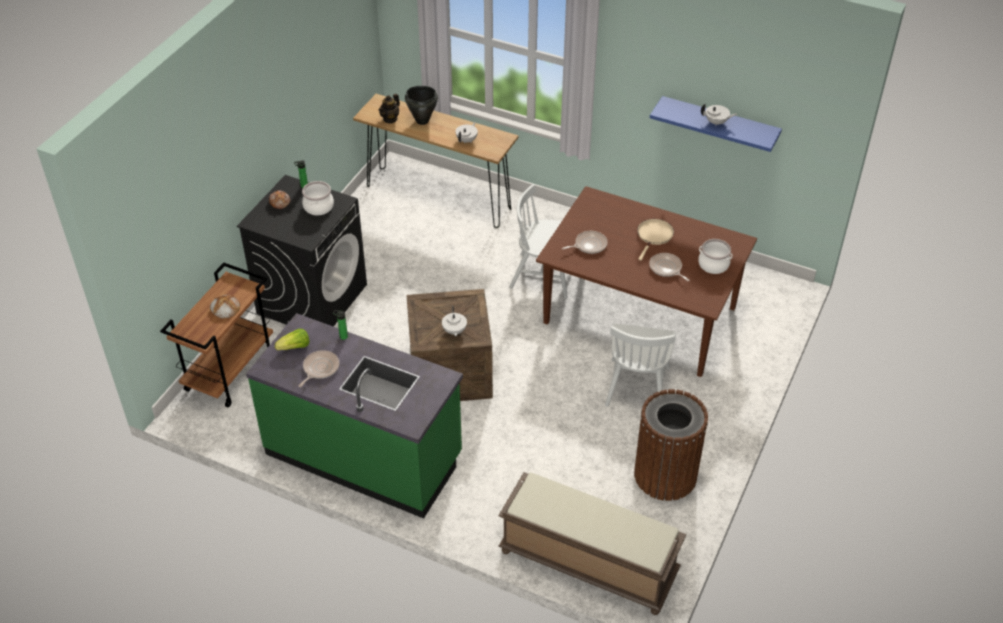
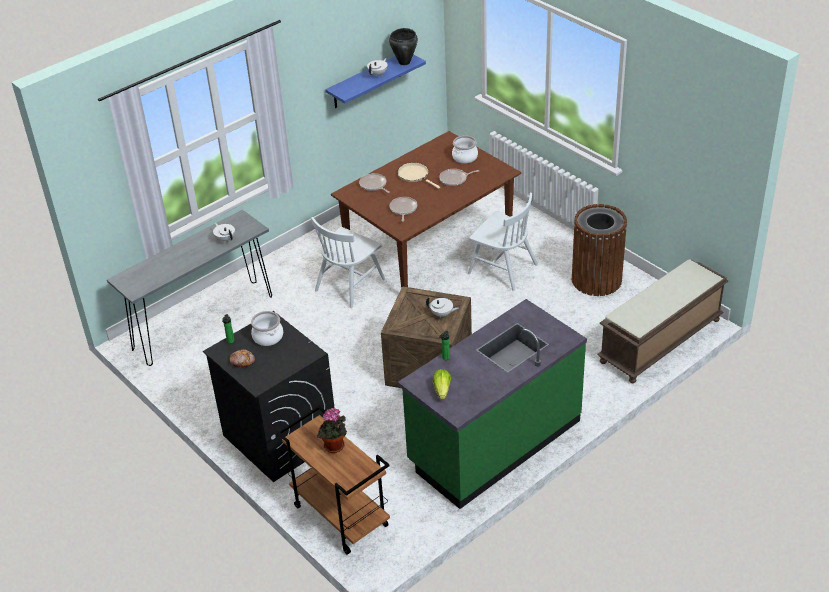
camera: 65 degrees left, 5 degrees down
(225, 308) = (334, 447): bread -> potted plant
(320, 368) = (477, 379): frying pan -> frying pan (374, 185)
(390, 119) = (155, 278): teapot -> none
(422, 120) = (174, 259): black cooking pot -> black cooking pot (404, 62)
(438, 197) = (203, 322): brown console table -> grey console table

